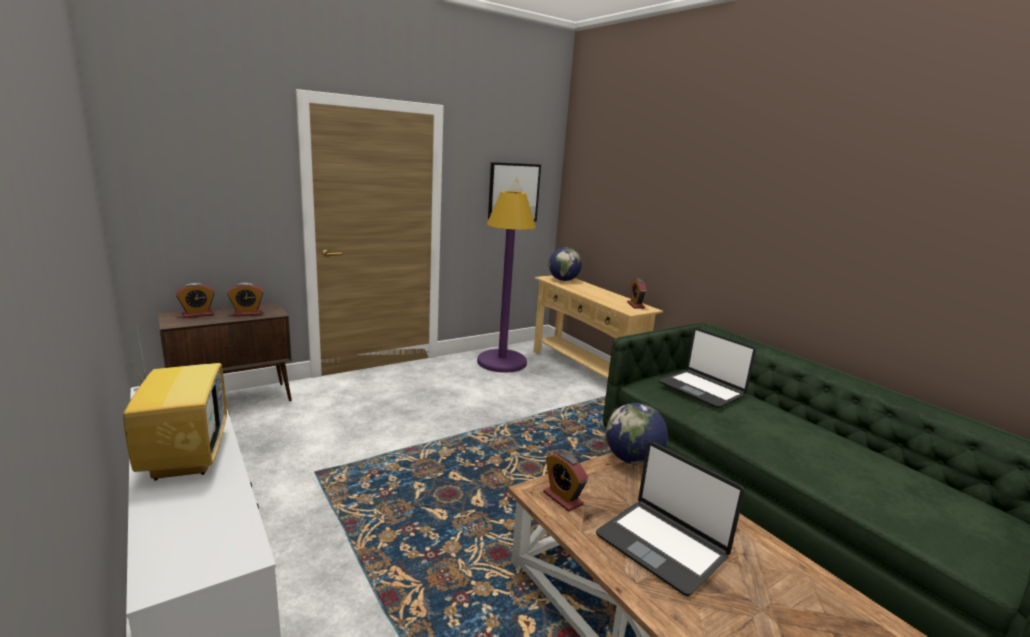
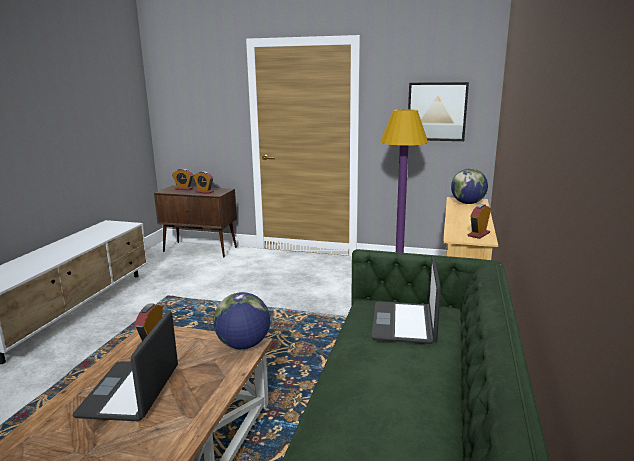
camera: 50 degrees right, 0 degrees up
(185, 456) = (61, 249): television -> none

